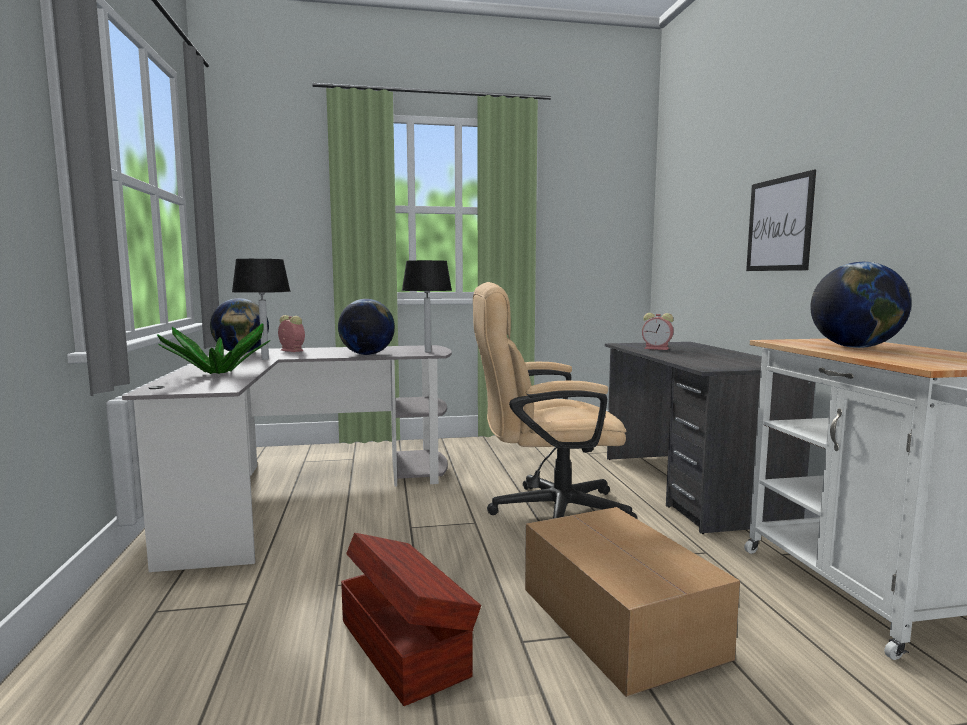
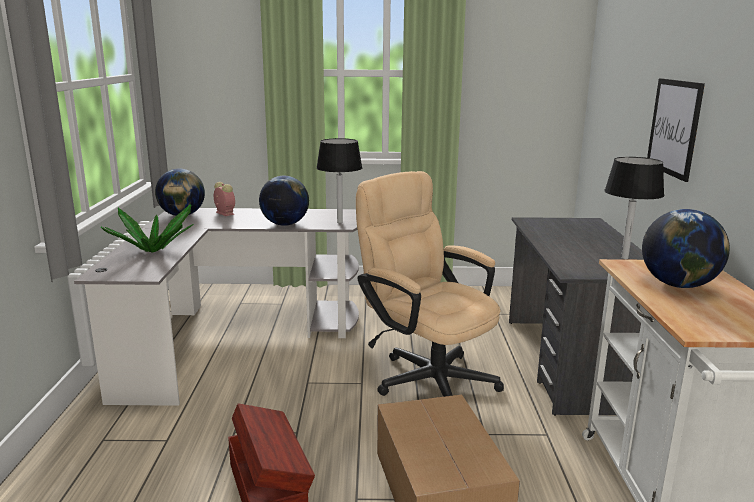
camera: 10 degrees right, 10 degrees up
(265, 359) = (197, 228): black table lamp -> black table lamp (624, 258)
(545, 511) = (426, 376): beige office chair -> beige office chair turned 45 degrees clockwise
(658, 348) = (554, 231): alarm clock -> none

